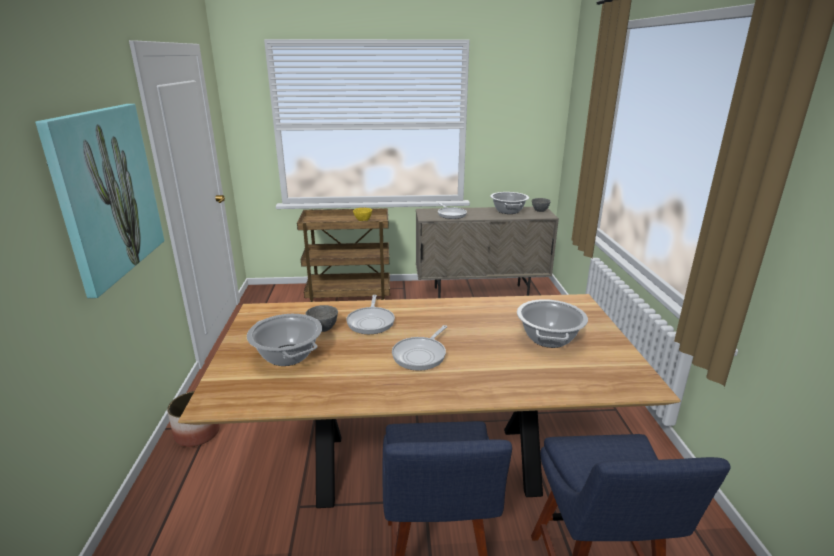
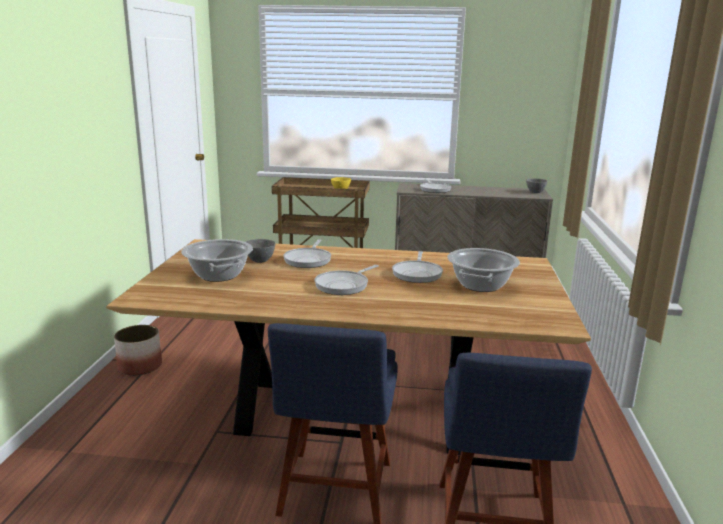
camera: 10 degrees right, 5 degrees down
(106, 193) = (82, 120): picture -> none
(484, 329) = (417, 274): none -> frying pan
(508, 211) = (499, 190): cooking pot -> none

